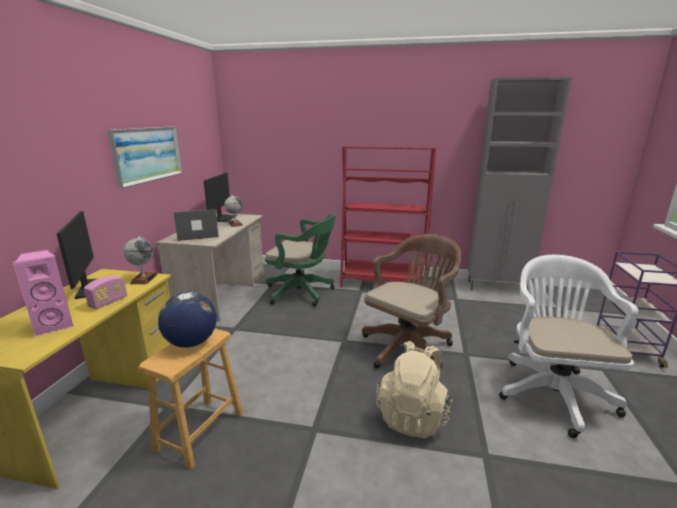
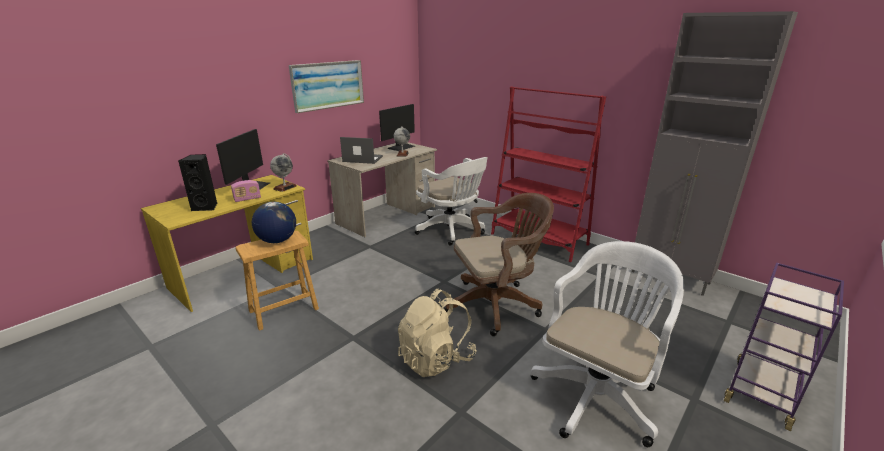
camera: 30 degrees right, 5 degrees up
(55, 325) = (206, 207): pink speaker -> black speaker
(302, 293) = (452, 231): green office chair -> white office chair

